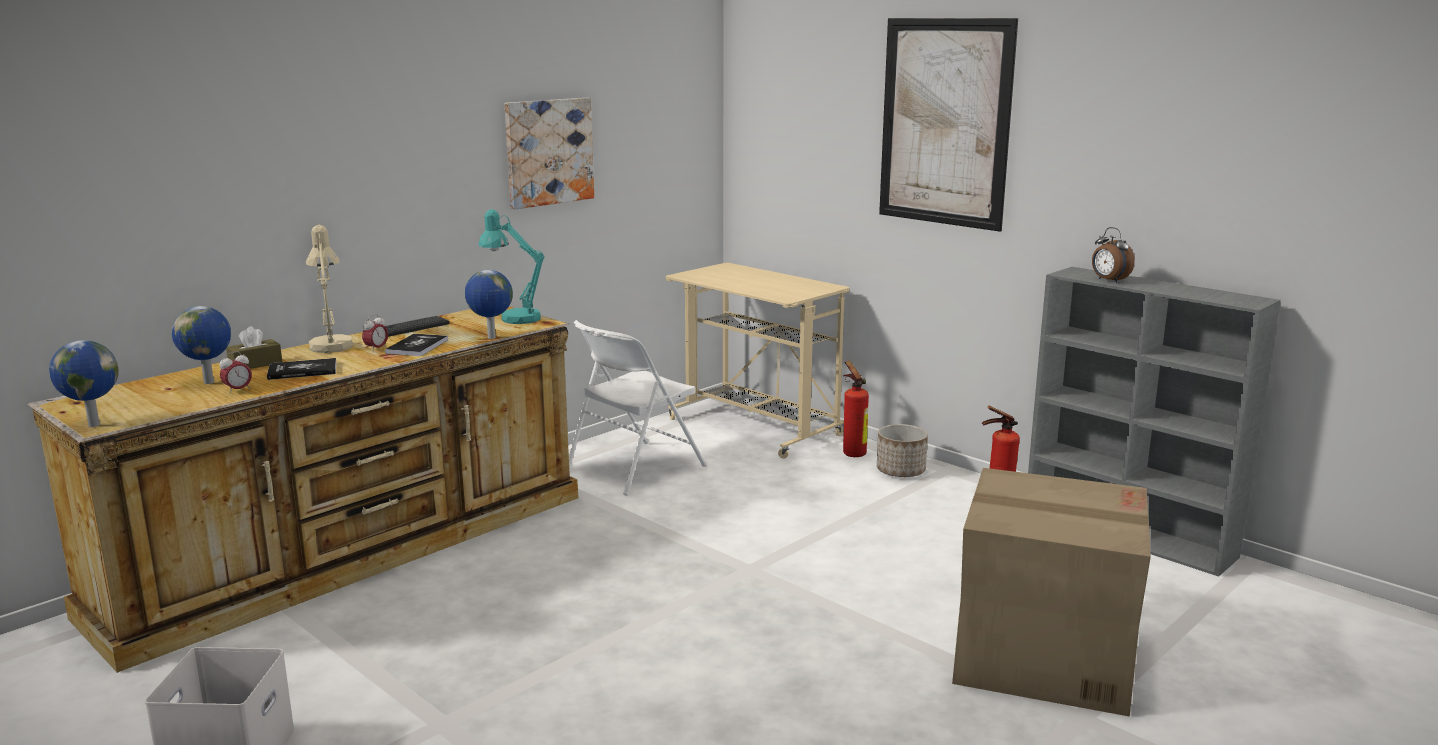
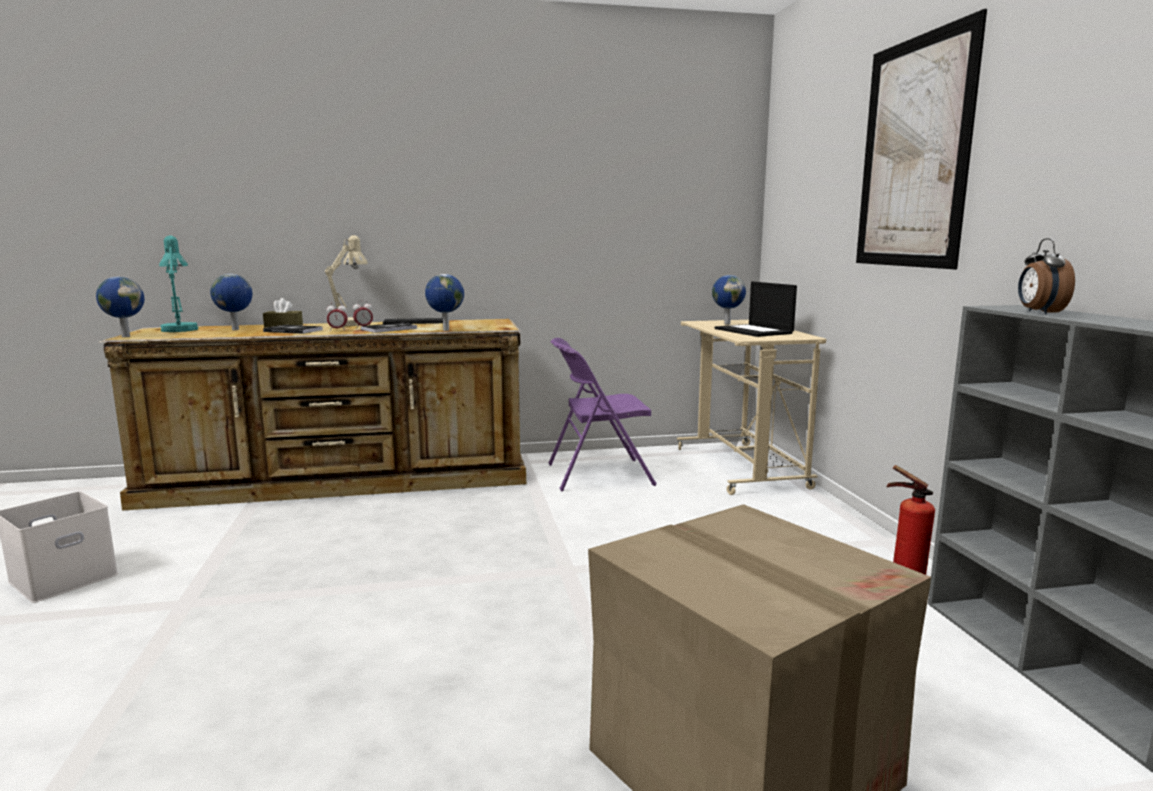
camera: 35 degrees right, 5 degrees down
(238, 390) = (233, 333): alarm clock -> alarm clock (337, 330)
(514, 318) = (493, 324): turquoise table lamp -> turquoise table lamp (180, 329)
(548, 152) = (569, 202): picture -> none
(635, 467) = (599, 474): white chair -> purple chair
(720, 274) = (727, 324): none -> globe
(770, 284) = (754, 331): none -> laptop
(852, 453) = (803, 505): fire extinguisher -> none
(901, 471) = (832, 530): planter -> none

